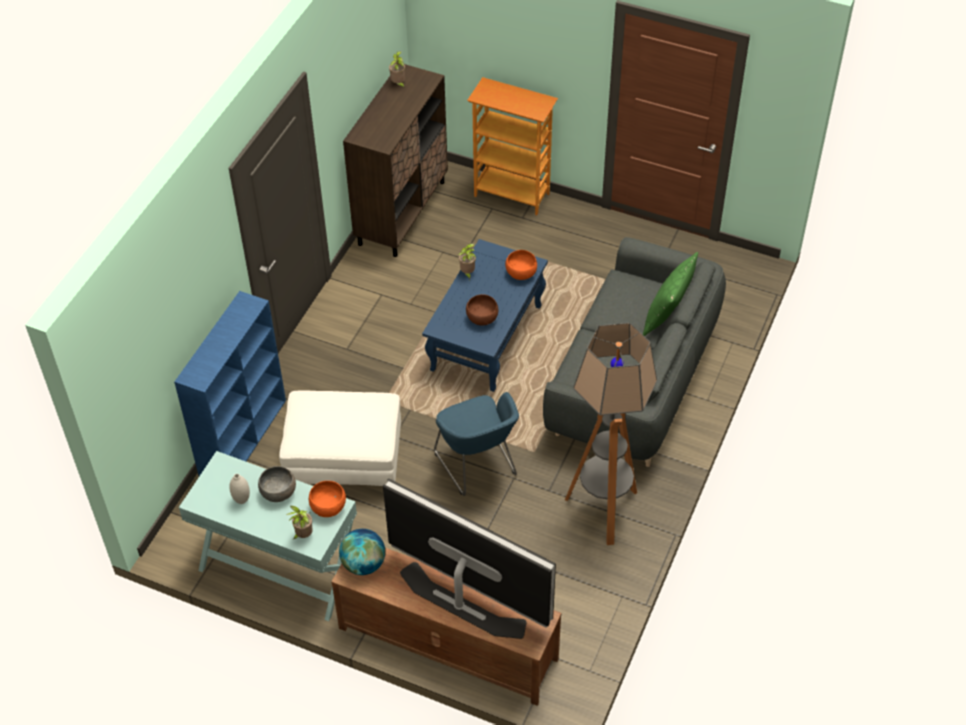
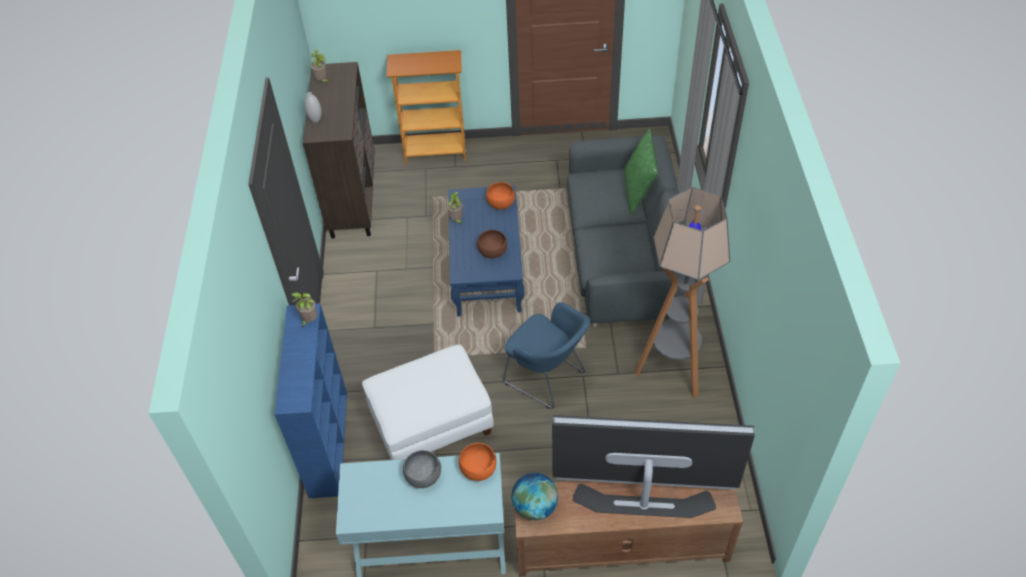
camera: 25 degrees left, 0 degrees up
(242, 500) = (393, 499): white vase -> white vase (315, 120)
(303, 535) = (472, 506): potted plant -> potted plant (309, 321)

